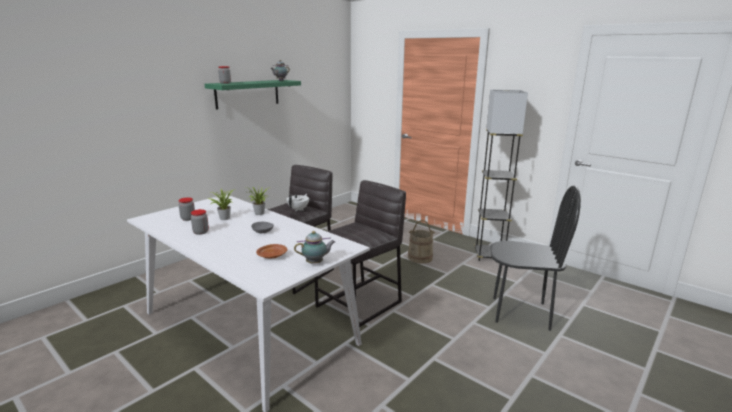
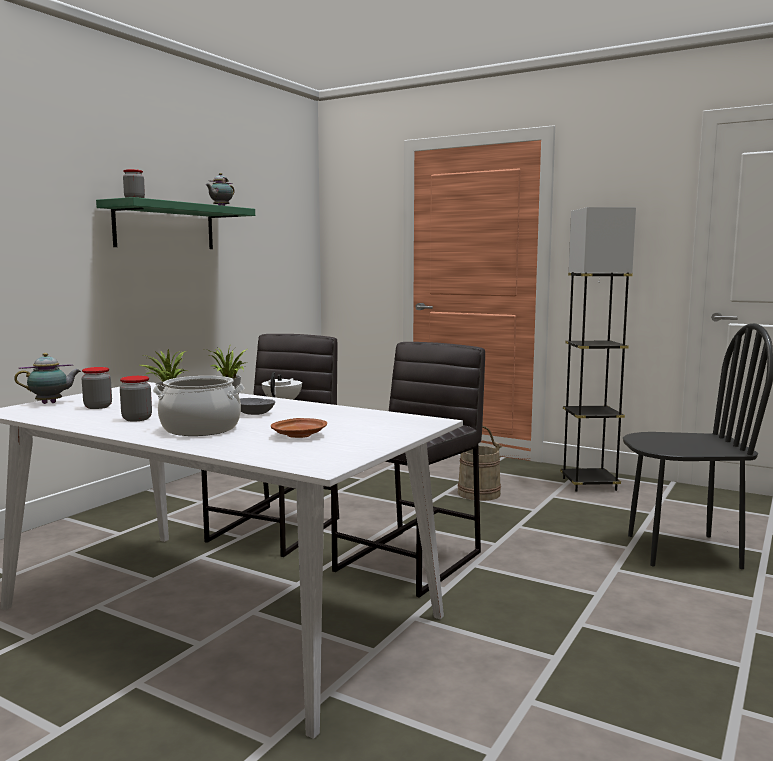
camera: 10 degrees left, 10 degrees down
(226, 245) = (200, 429): none -> cooking pot
(316, 263) = (387, 439): teapot -> teapot (51, 403)

